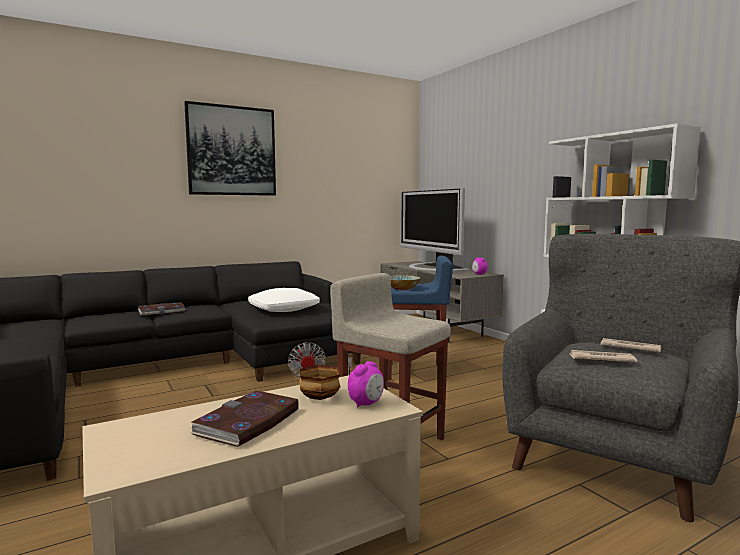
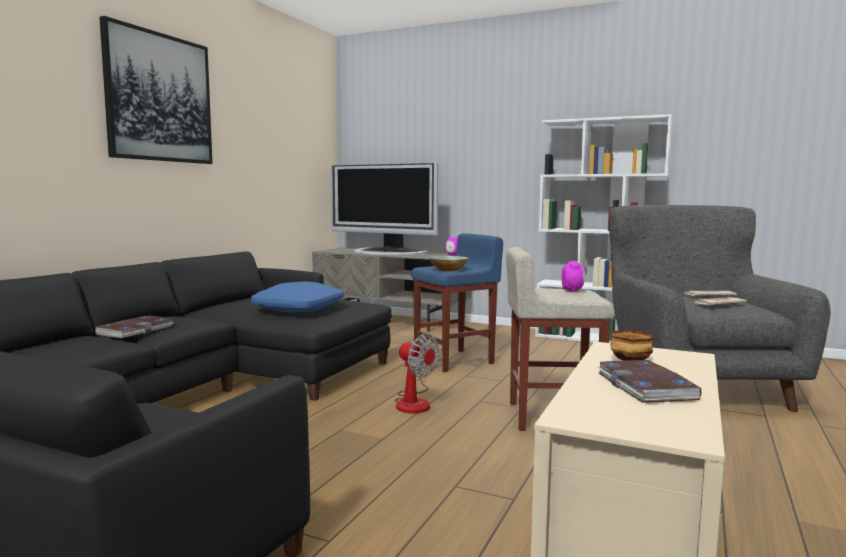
camera: 35 degrees left, 0 degrees up
(284, 309) = (298, 308): white pillow -> blue pillow
(366, 403) = (671, 357): alarm clock -> alarm clock (572, 290)

